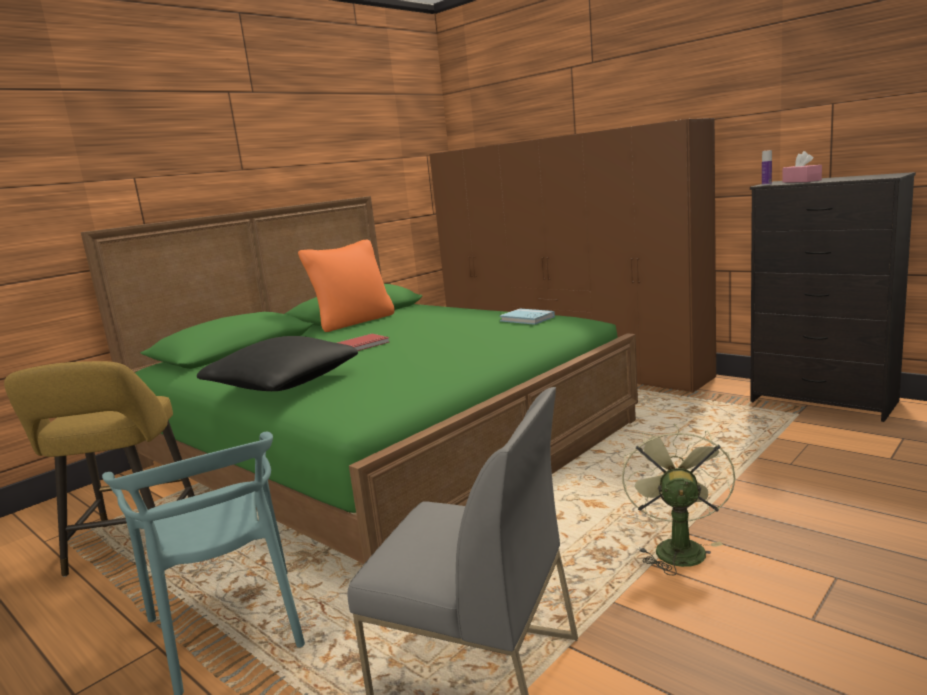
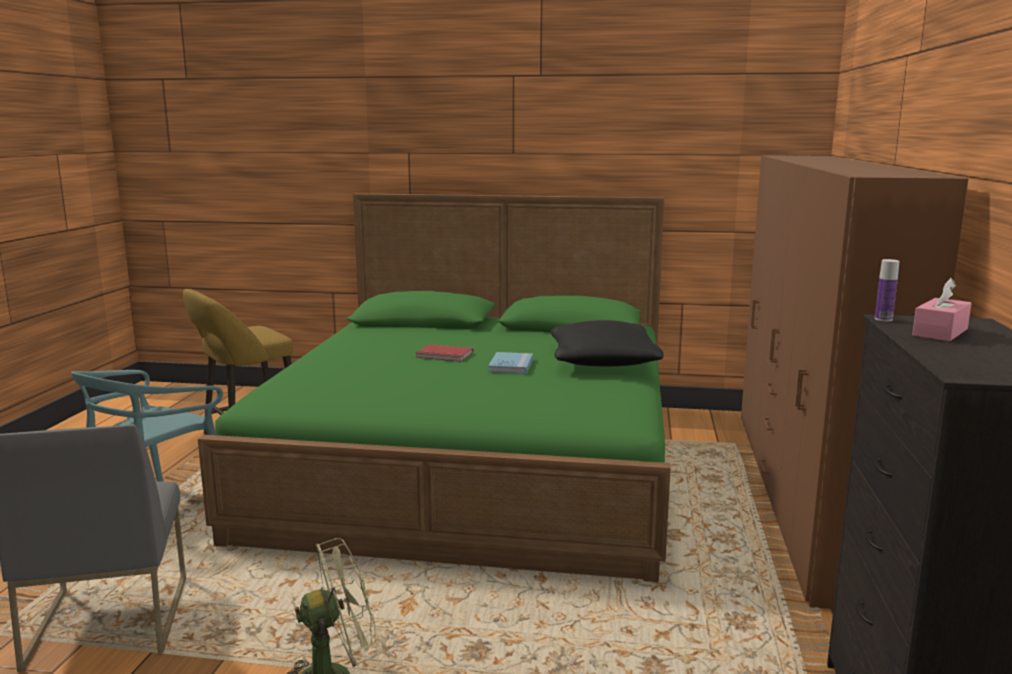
camera: 55 degrees right, 0 degrees up
(282, 384) = (322, 360): black pillow -> black pillow (603, 361)
(354, 322) = (530, 333): orange pillow -> none
(527, 319) = (594, 393): blue book -> blue book (511, 365)

